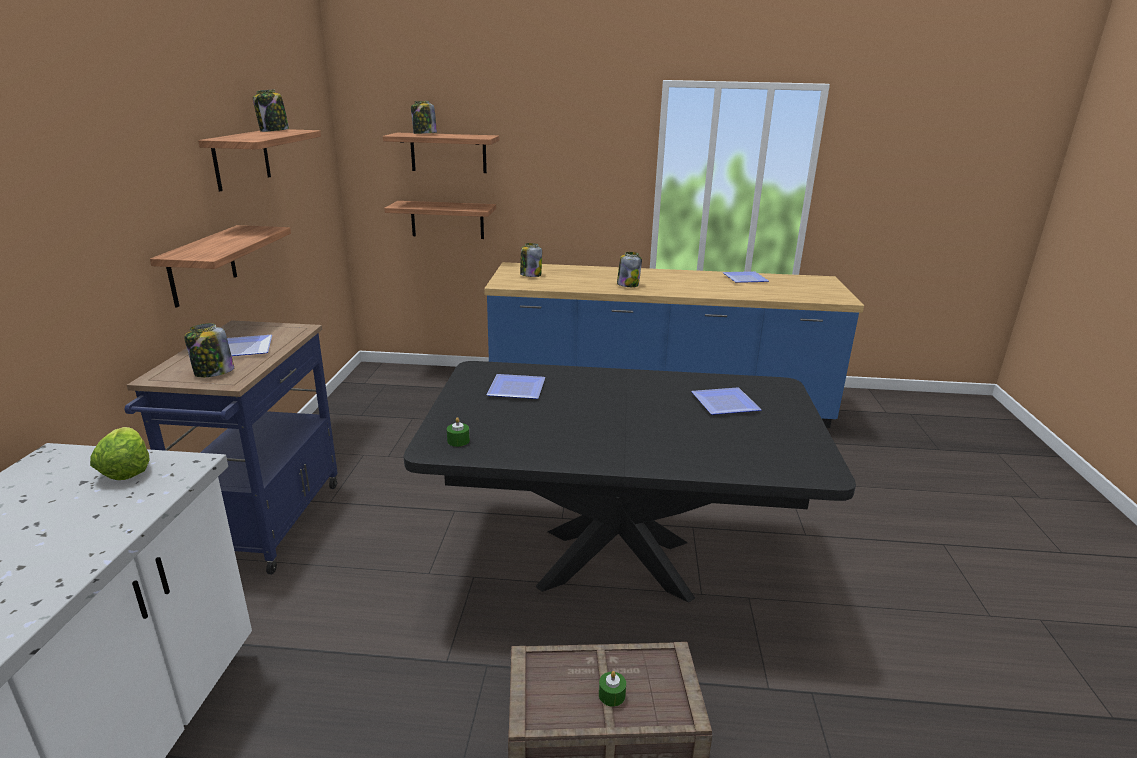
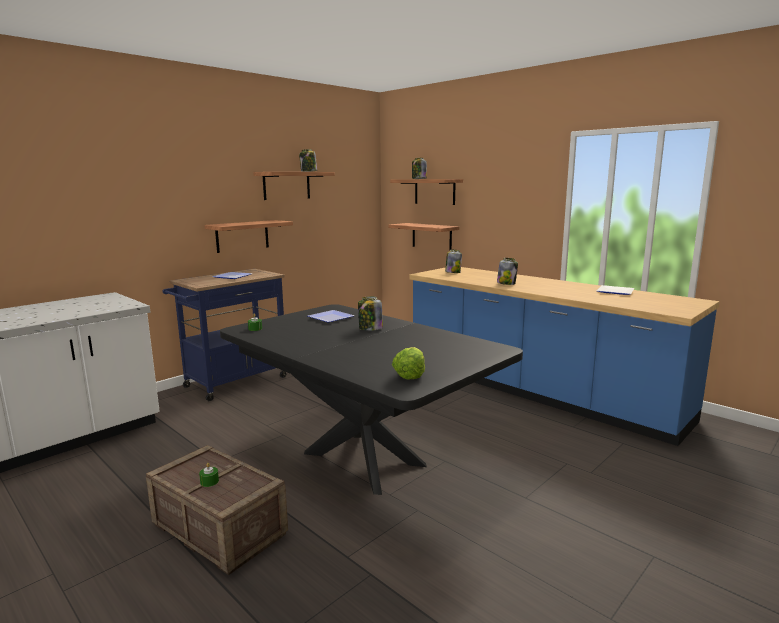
camera: 40 degrees right, 10 degrees down
(125, 469) = (114, 302): lettuce -> lettuce (410, 374)
(213, 372) = (203, 281): jar -> jar (370, 329)
(724, 405) = (431, 348): plate -> none

